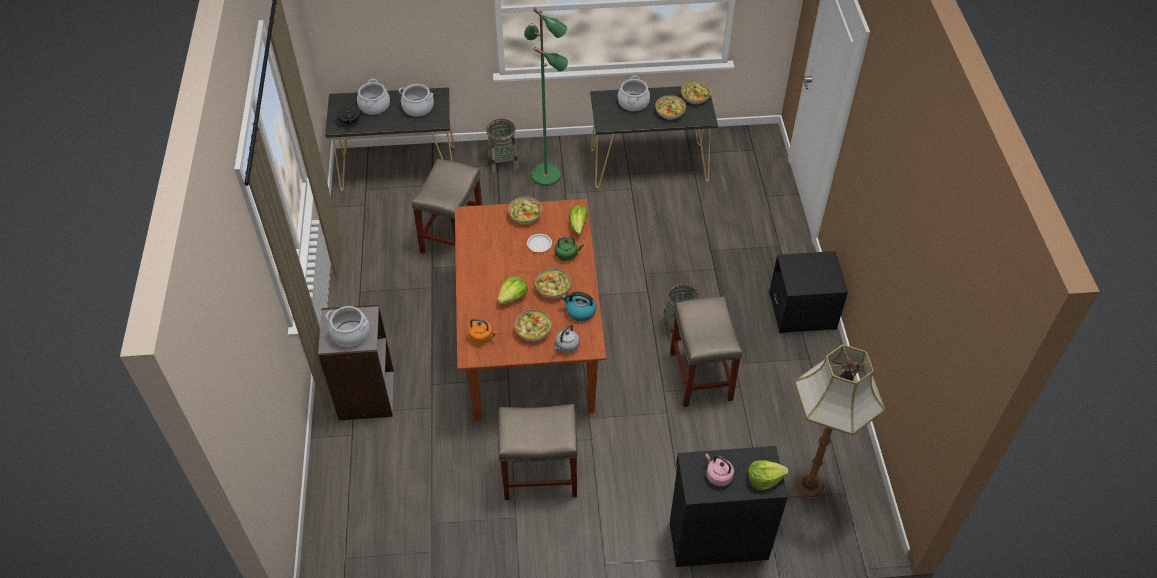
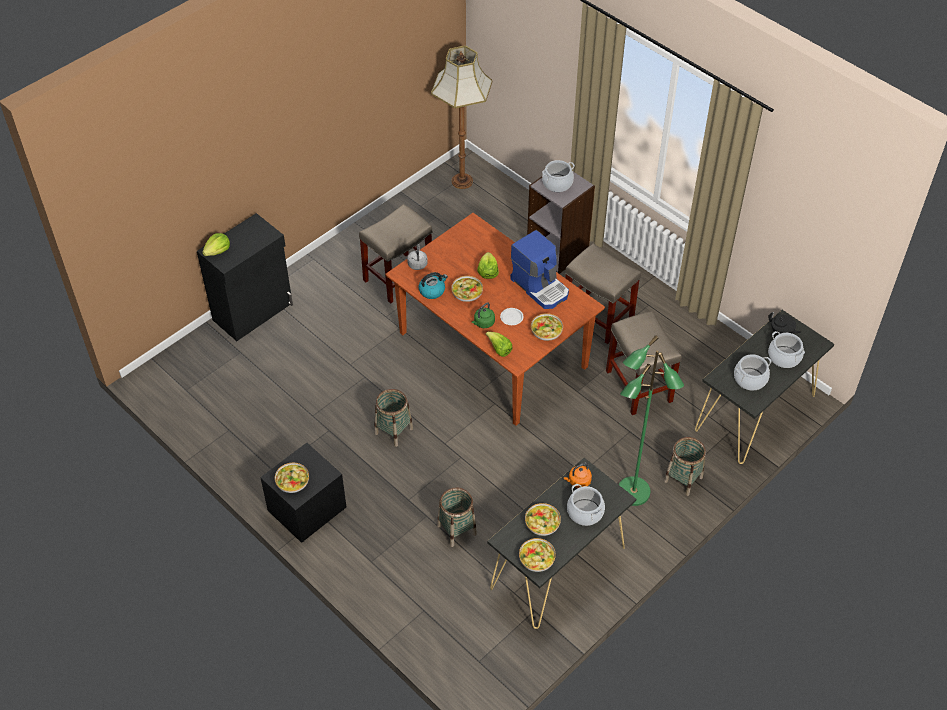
camera: 140 degrees right, 0 degrees up
(482, 337) = (478, 237): orange kettle -> orange kettle (578, 481)
(484, 254) = (540, 286): none -> coffee machine
(533, 330) = (450, 260): bowl -> bowl (292, 482)
(696, 228) = (456, 529): none -> basket
(700, 375) = (348, 404): beige stool -> beige stool (598, 317)
(718, 475) = (248, 237): pink kettle -> none
(808, 485) = (214, 379): floor lamp -> floor lamp (463, 181)

